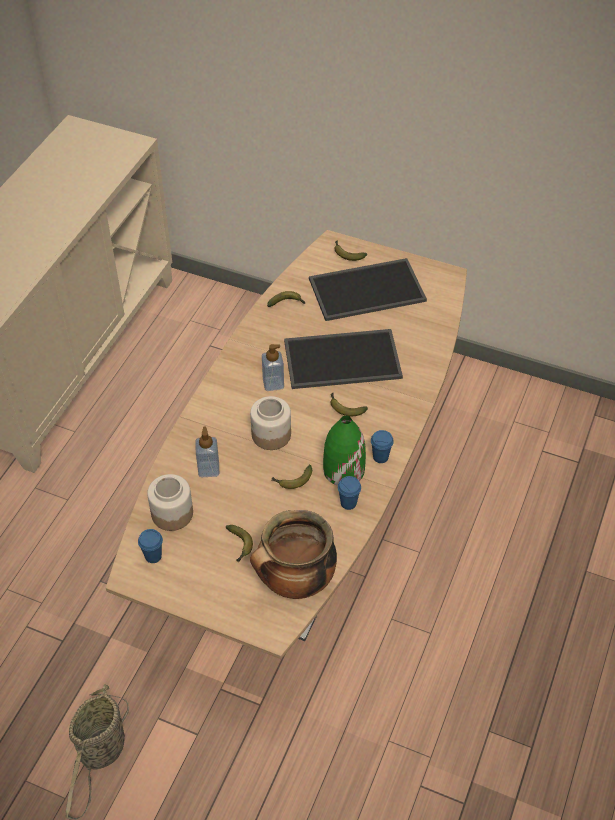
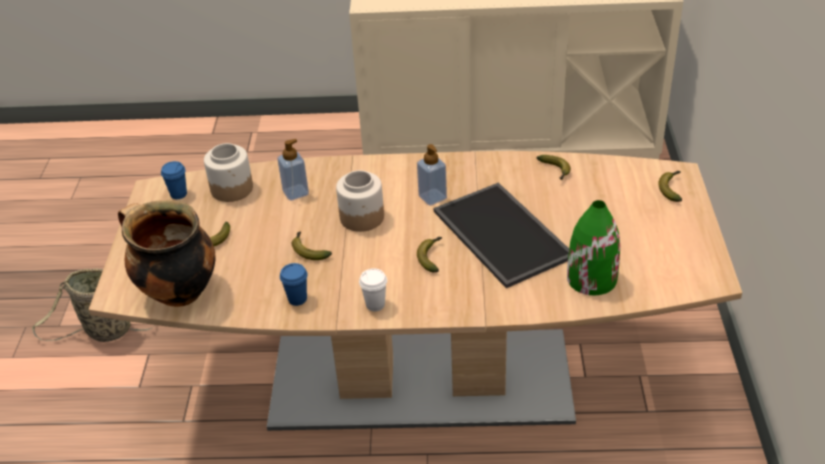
camera: 70 degrees right, 10 degrees down
(343, 470) = (342, 282): green vase -> green vase (591, 278)
(367, 288) = (628, 220): tray -> none
(380, 457) = (375, 305): blue cup -> white cup

